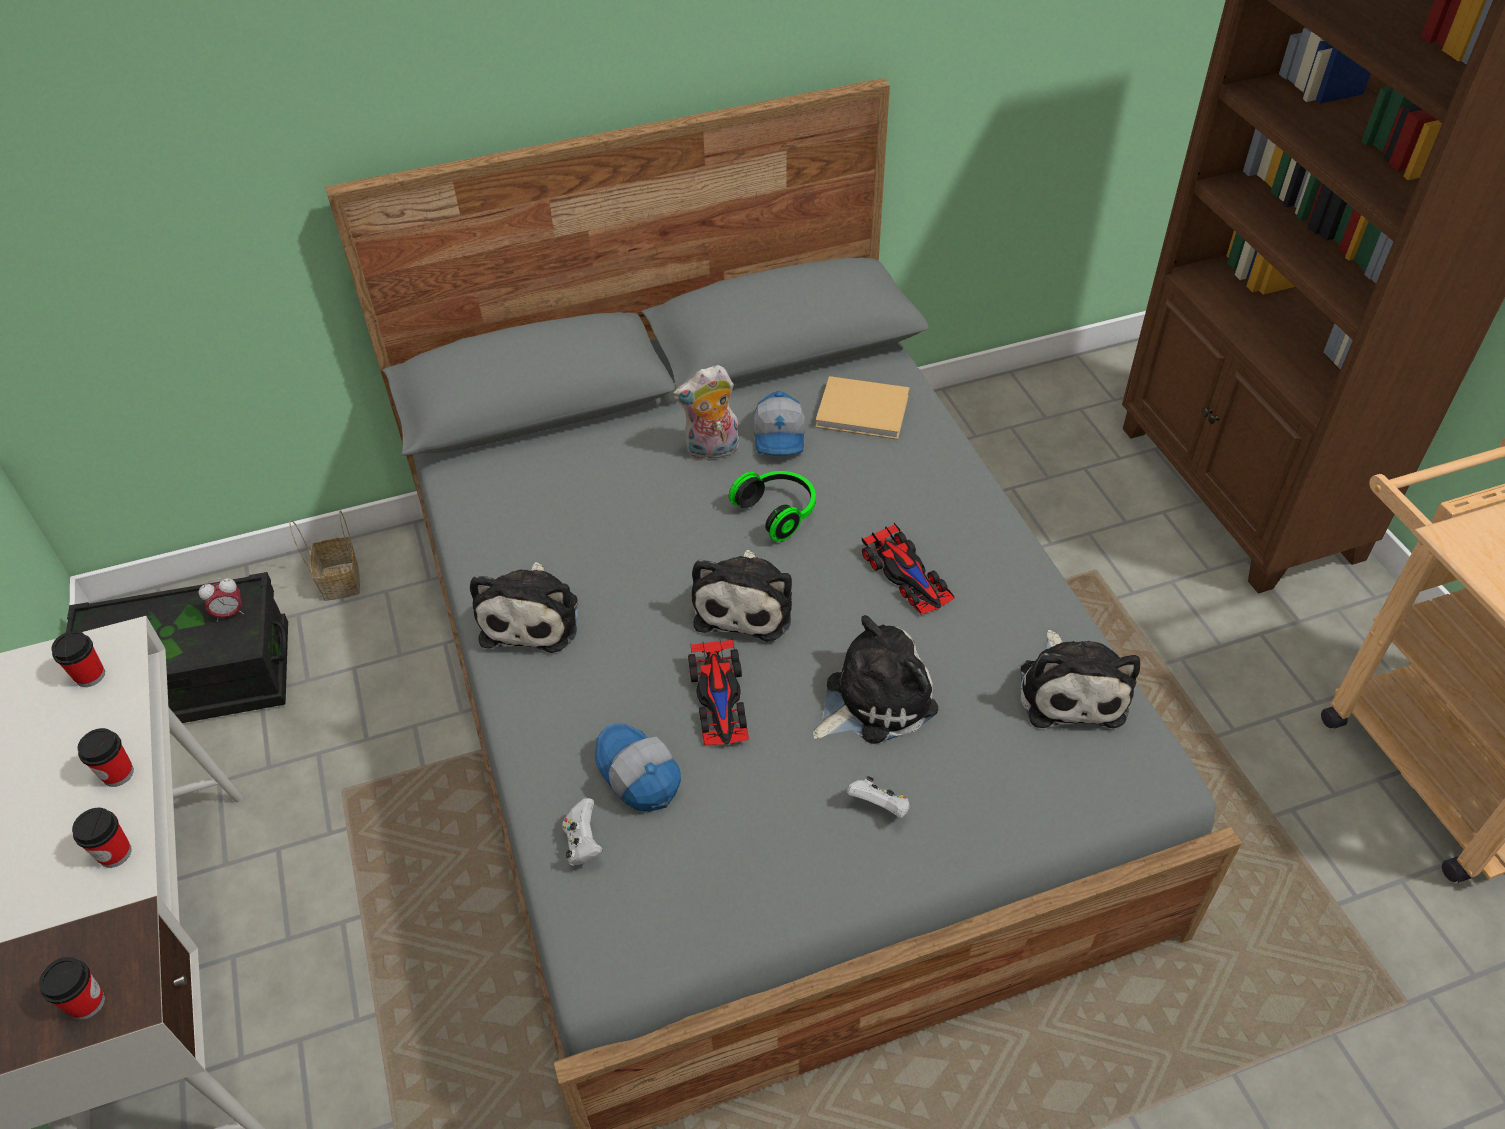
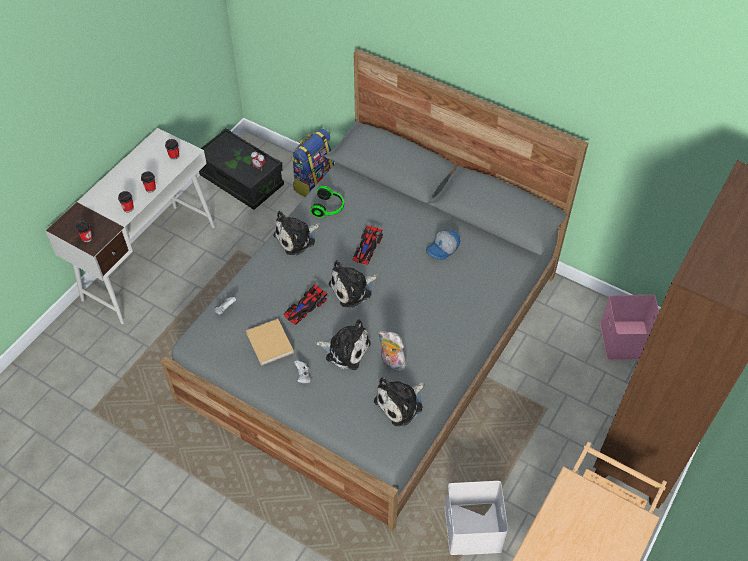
camera: 50 degrees right, 5 degrees up
(339, 580) = (313, 183): basket -> backpack
(637, 775) = (258, 305): cap -> none
(712, 451) = (416, 234): plush toy -> plush toy (391, 363)
(779, 512) = (404, 272): headphones -> headphones (329, 208)
(865, 411) = (482, 265): beige book -> beige book (270, 344)
(907, 575) = (409, 326): toy car -> toy car (367, 247)
(1050, 413) = (627, 341): none -> pink storage box
(1263, 810) = (474, 529): none -> white storage box

